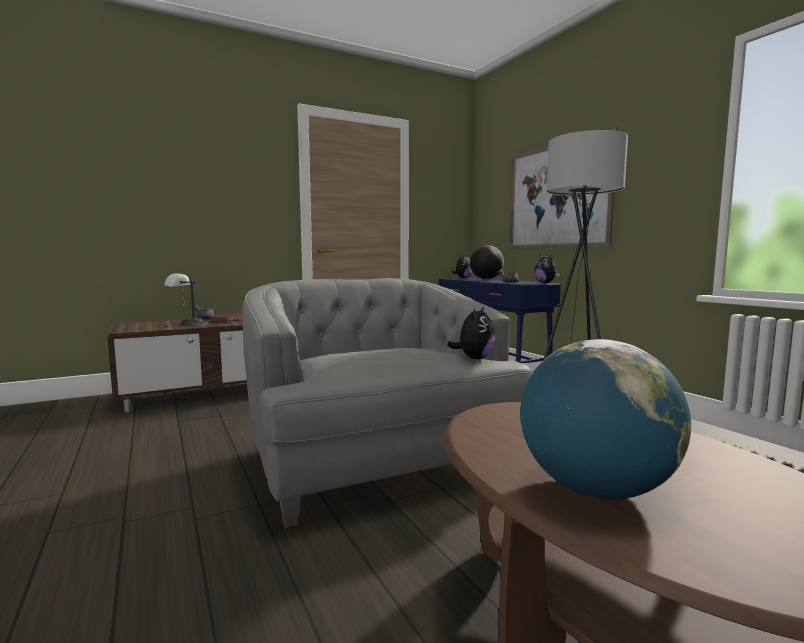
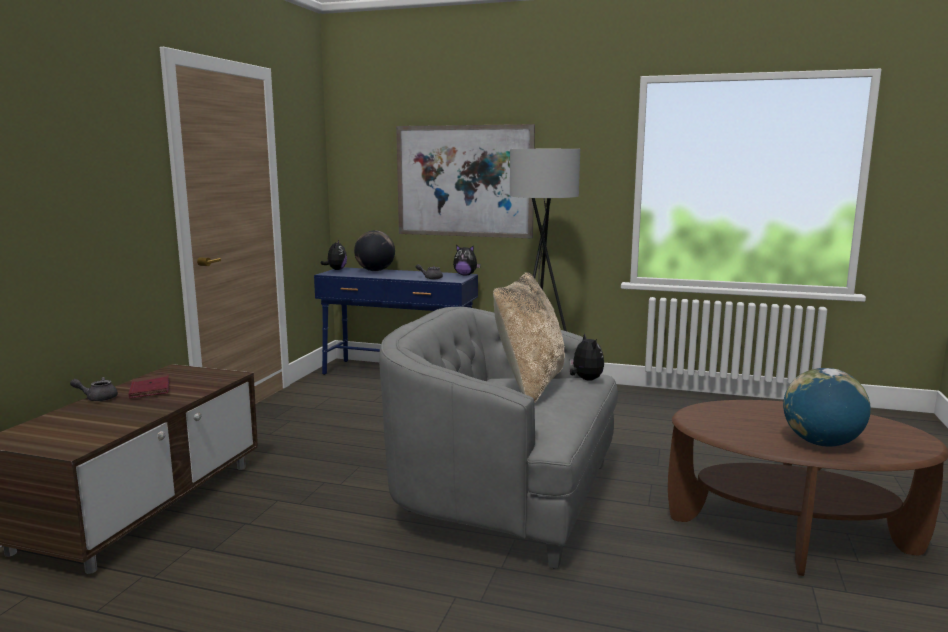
camera: 45 degrees left, 5 degrees up
(188, 324) = (124, 413): table lamp -> none
(400, 350) = (530, 387): none -> beige pillow

